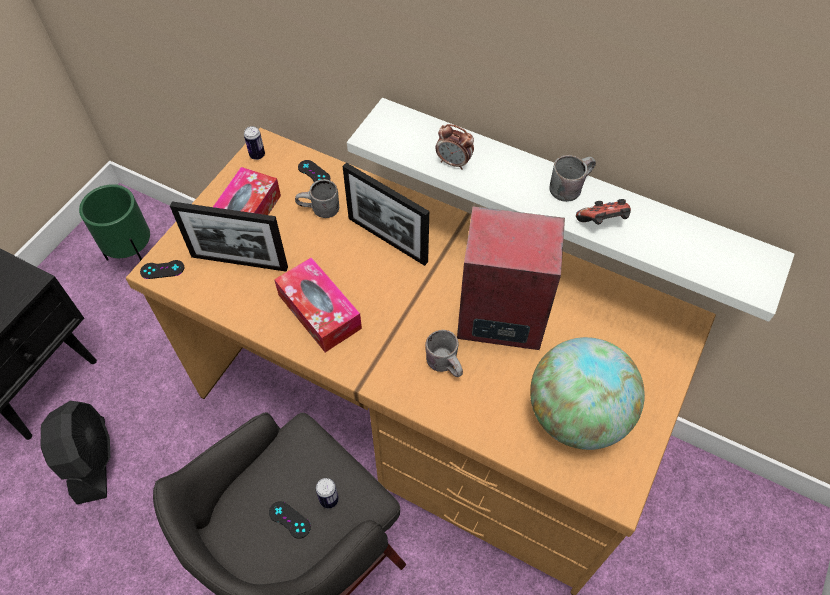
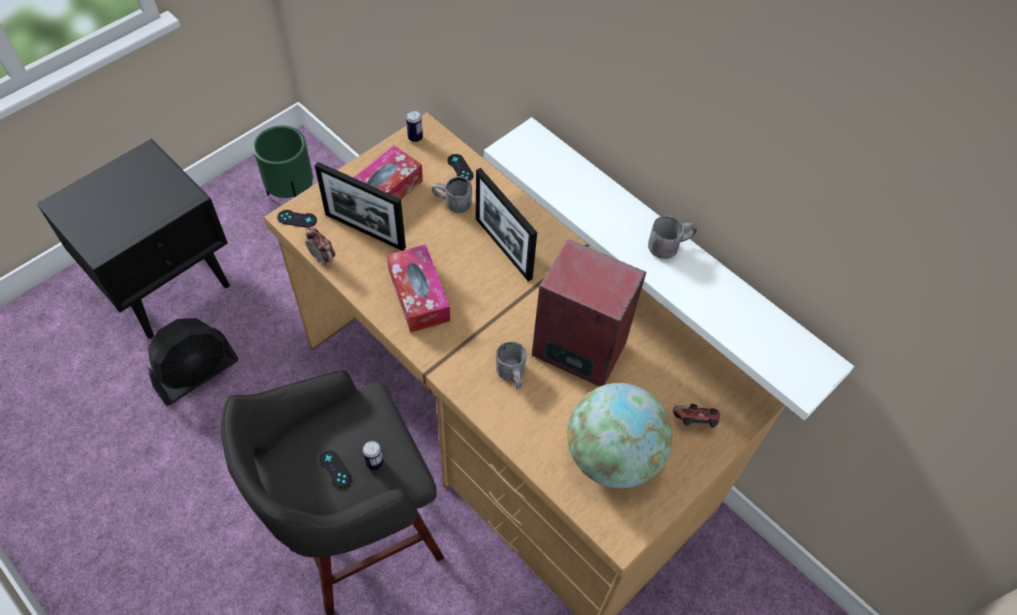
camera: 15 degrees right, 0 degrees up
(92, 460) = (197, 374): black fan -> black fan turned 45 degrees clockwise
(454, 162) = (572, 194): alarm clock -> alarm clock (322, 258)
(602, 223) = (684, 287): game controller -> game controller (695, 422)

